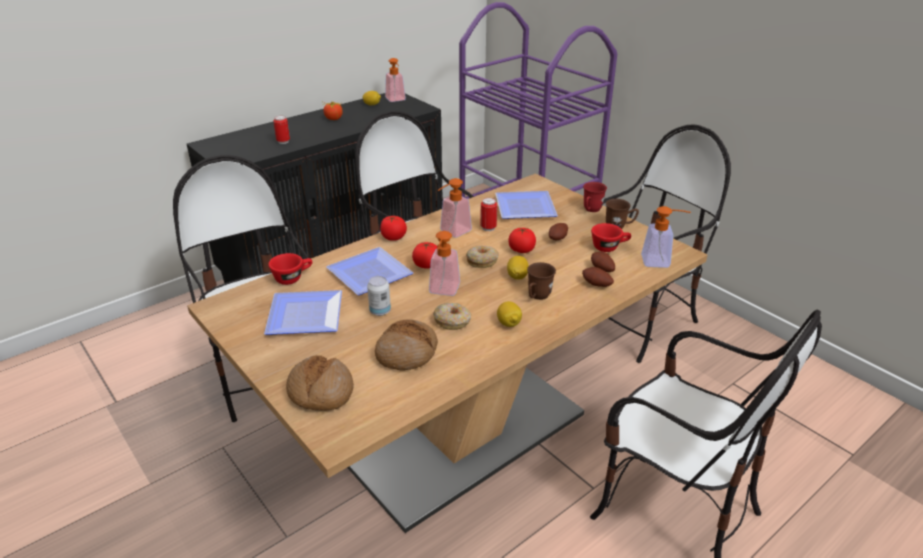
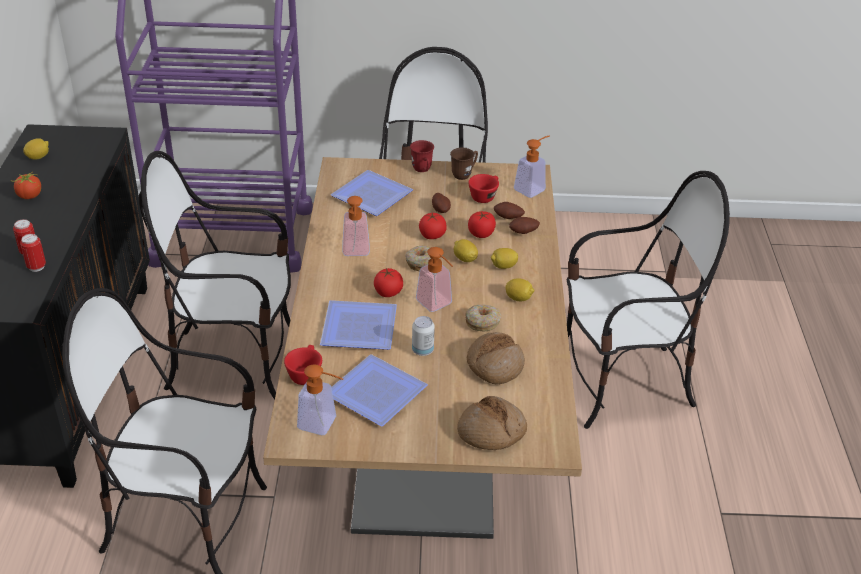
camera: 50 degrees left, 5 degrees up
(393, 237) = (318, 286): tomato -> tomato (481, 234)
(396, 100) = (55, 138): soap dispenser -> soap dispenser (323, 425)
(488, 228) = (376, 231): can -> can (36, 267)
(537, 297) = (503, 266): brown mug -> lemon

